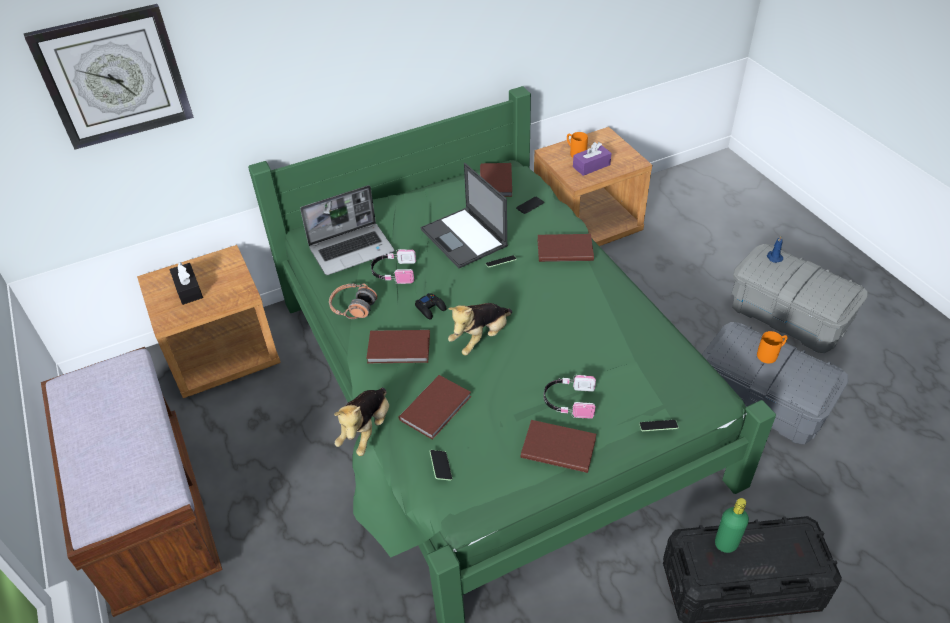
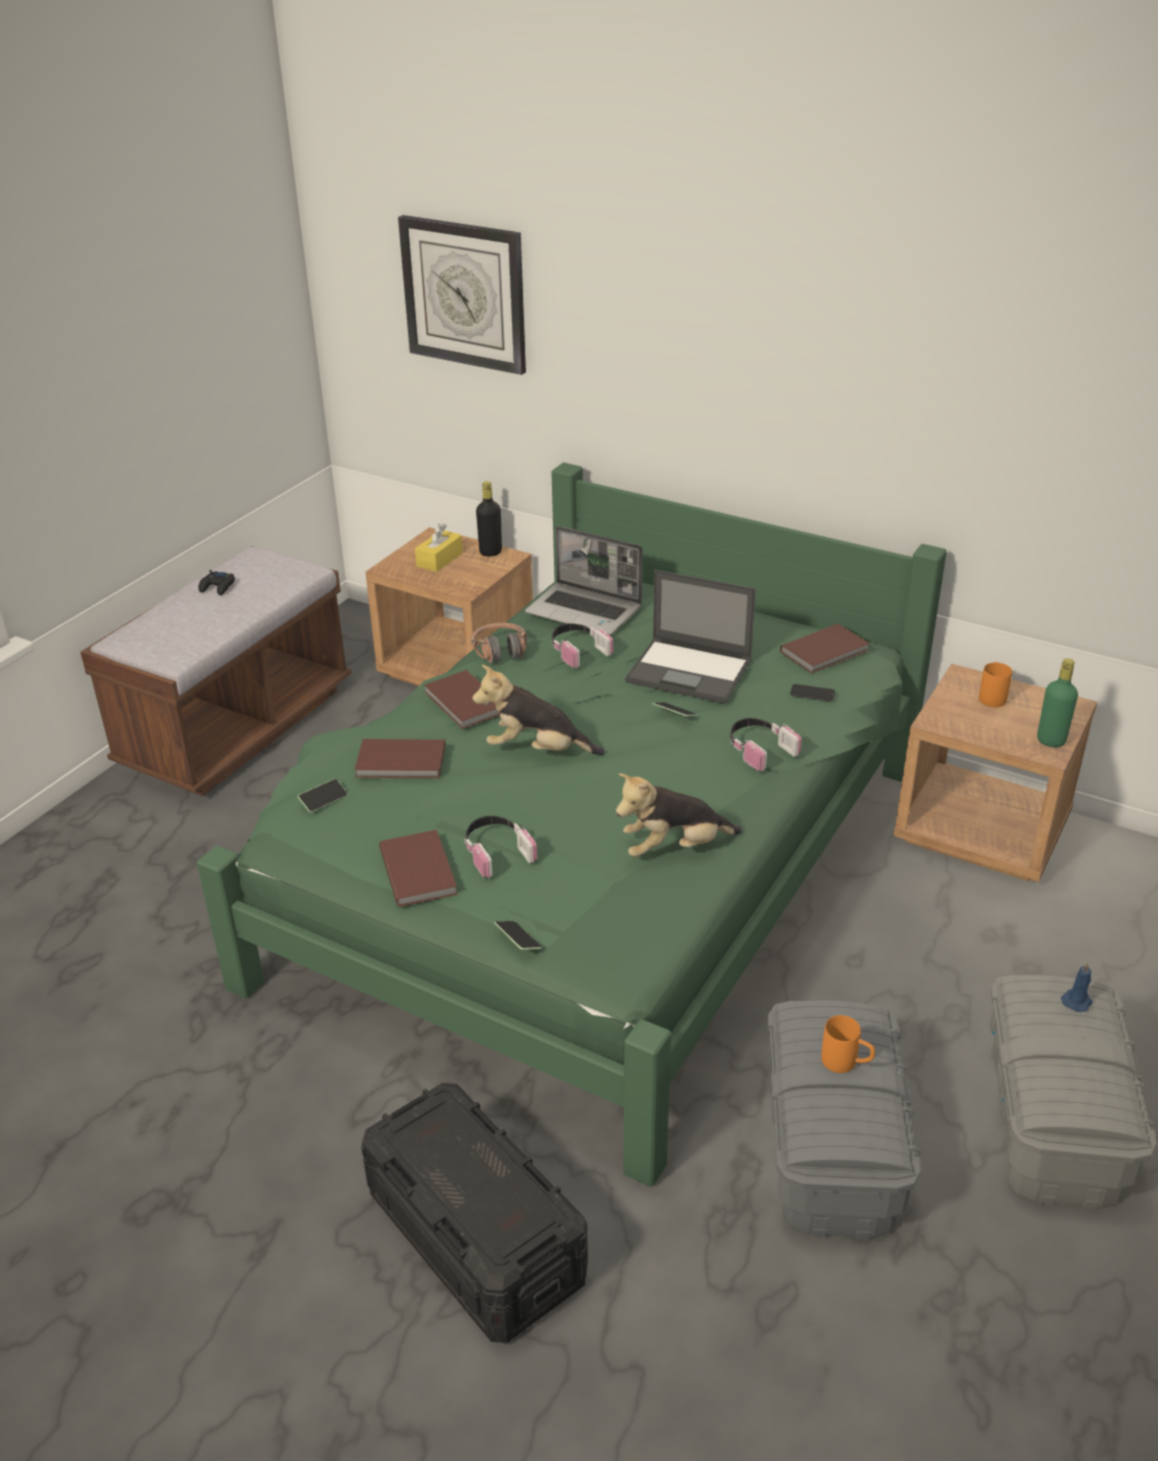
camera: 55 degrees right, 10 degrees down
(188, 289) = (439, 559): black tissue box -> yellow tissue box
(211, 261) = (490, 552): none -> black bottle
(366, 430) = (333, 732): plush toy -> plush toy (674, 848)
(431, 308) = (546, 697): black game controller -> black game controller (218, 587)
(464, 238) = (690, 671): laptop -> laptop turned 90 degrees counterclockwise
(564, 249) = (759, 749): brown book -> headphones
(591, 166) = (983, 719): purple tissue box -> none
(726, 544) = (465, 1138): green bottle -> green bottle (1051, 740)

